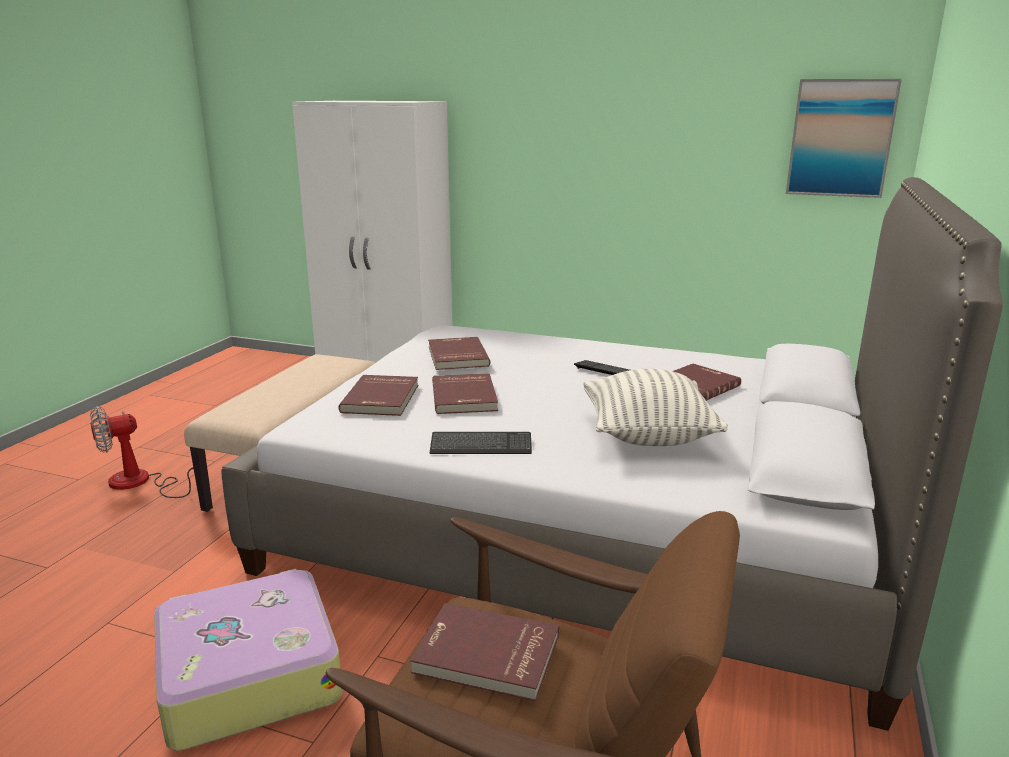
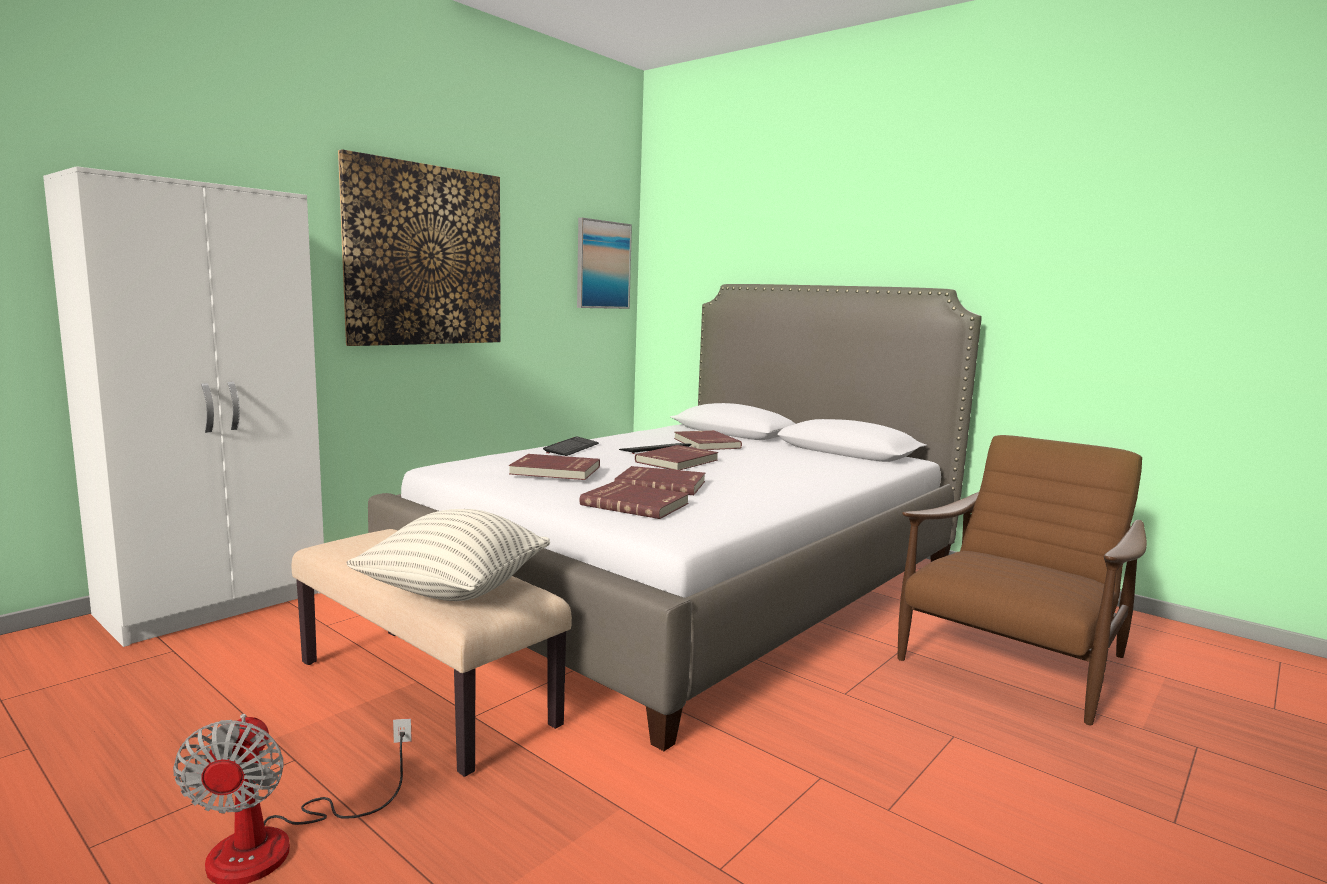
camera: 70 degrees left, 10 degrees down
(248, 674) = (856, 762): suitcase -> none
(481, 445) = (775, 493): keyboard -> keyboard (571, 448)
(486, 656) = (1004, 567): red book -> red book (678, 461)
(584, 137) = (425, 256): none -> picture
(648, 436) = (785, 463): pillow -> pillow (454, 591)

